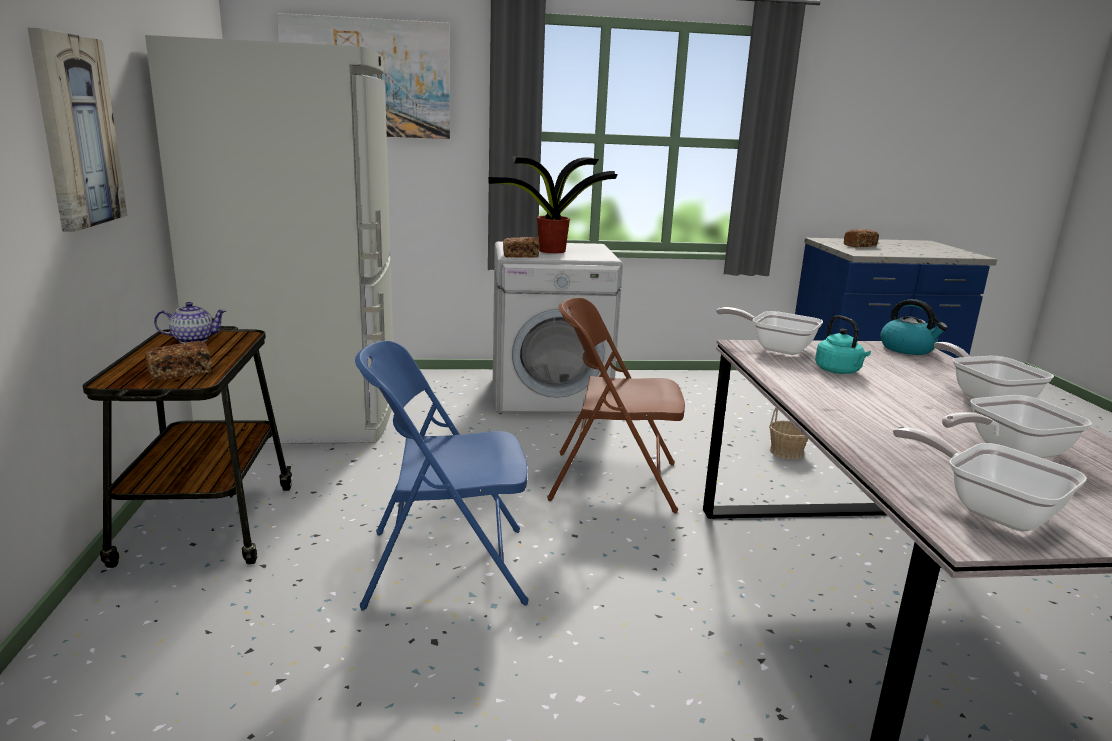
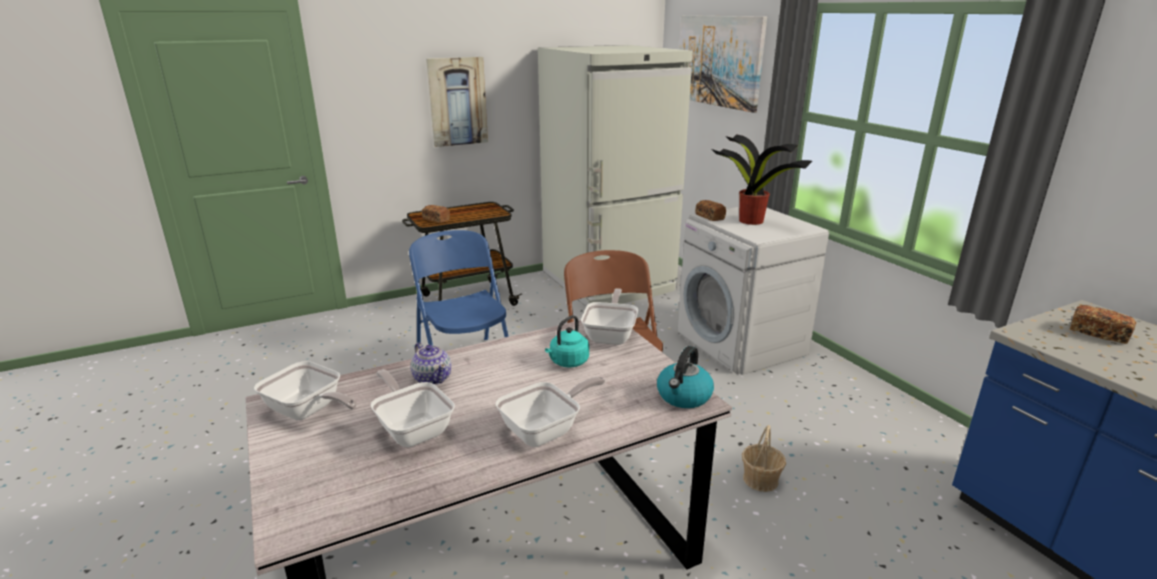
camera: 70 degrees right, 5 degrees up
(193, 340) = (484, 209): teapot -> teapot (432, 378)
(990, 509) = (308, 412): frying pan -> frying pan turned 90 degrees clockwise

